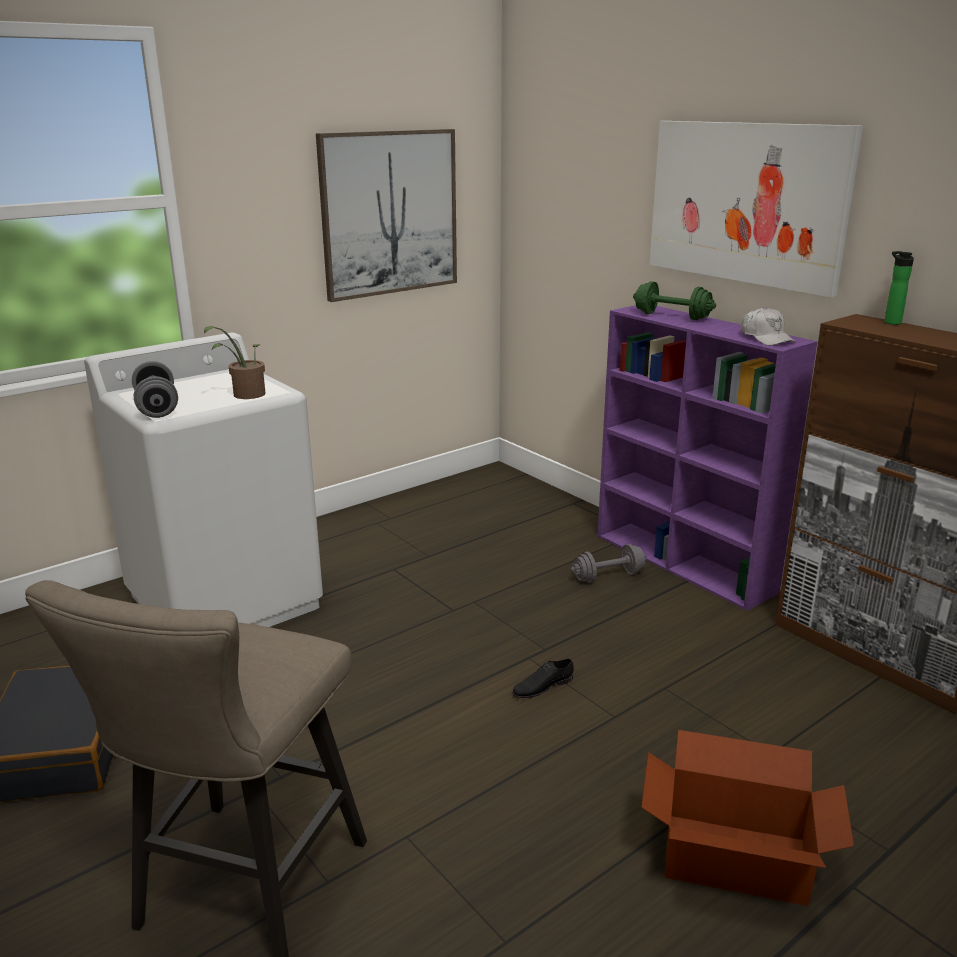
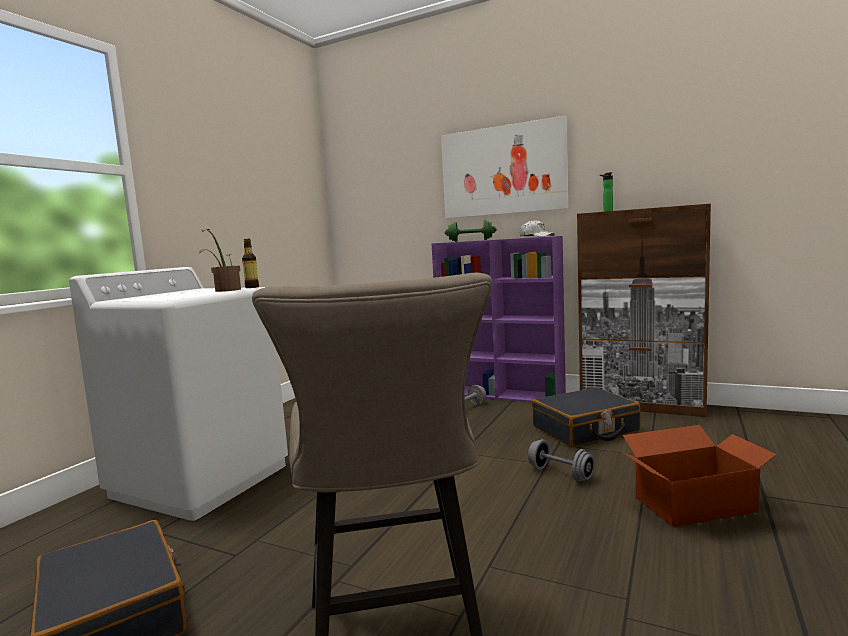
camera: 25 degrees left, 15 degrees down
(157, 408) = (159, 298): grey dumbbell -> grey dumbbell (560, 474)
(283, 390) = (252, 287): none -> bottle
(389, 213) = (269, 204): picture -> none
(542, 686) = (486, 462): black shoe -> none
(732, 674) = (585, 430): none -> black suitcase

